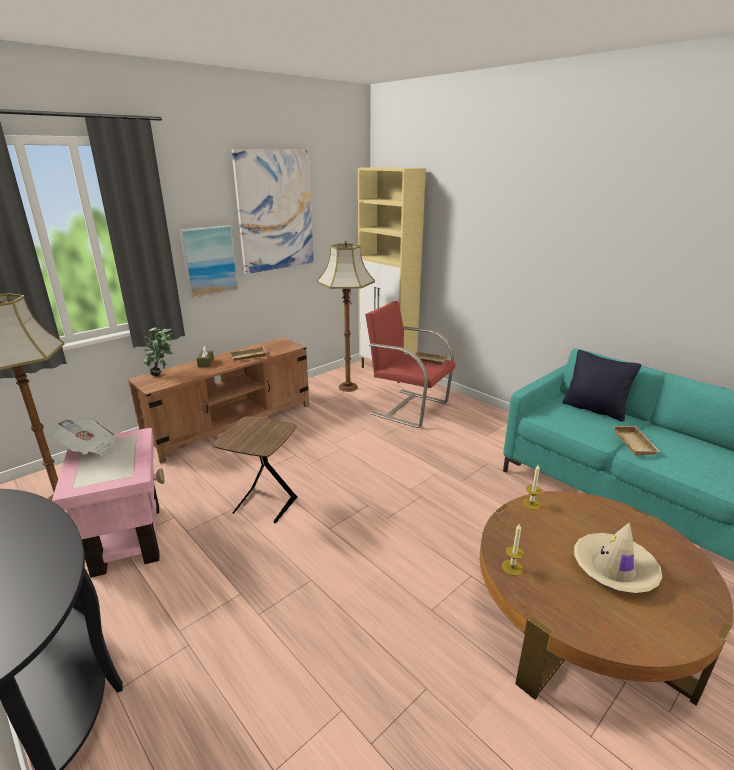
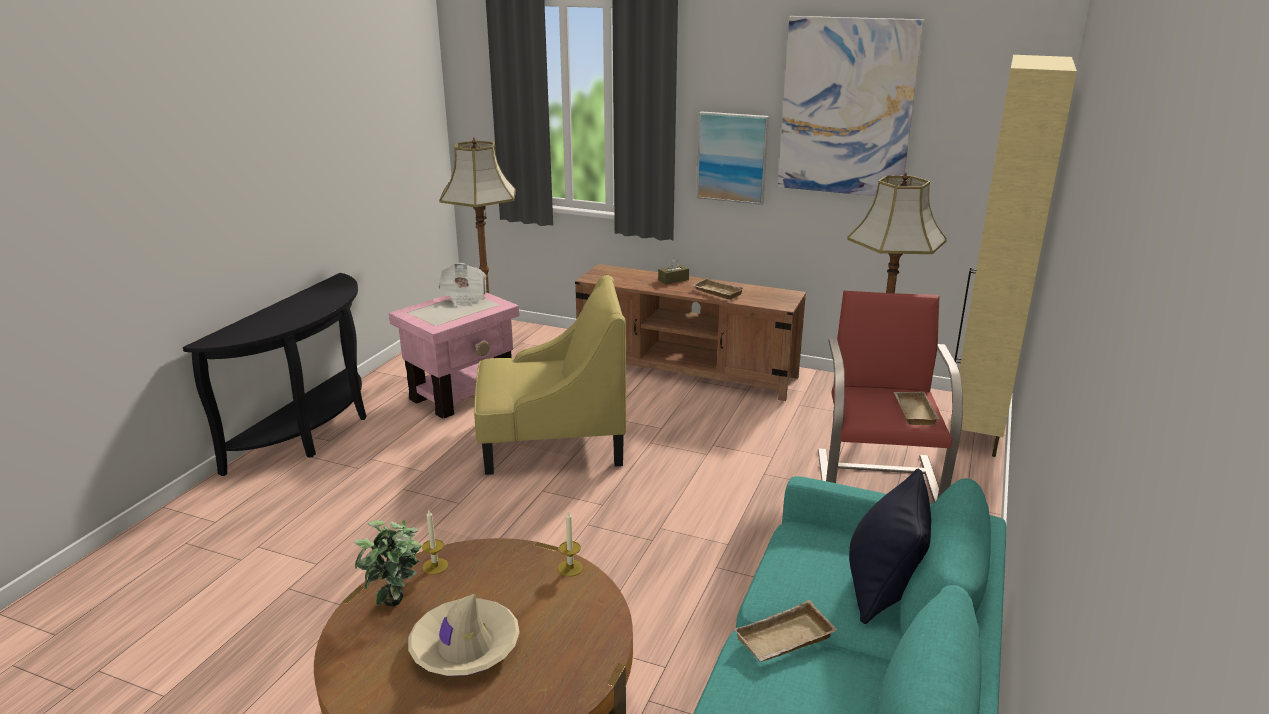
camera: 65 degrees right, 0 degrees up
(163, 374) = (622, 273): potted plant -> potted plant (397, 609)
(264, 506) = (551, 441): brown side table -> yellow armchair

